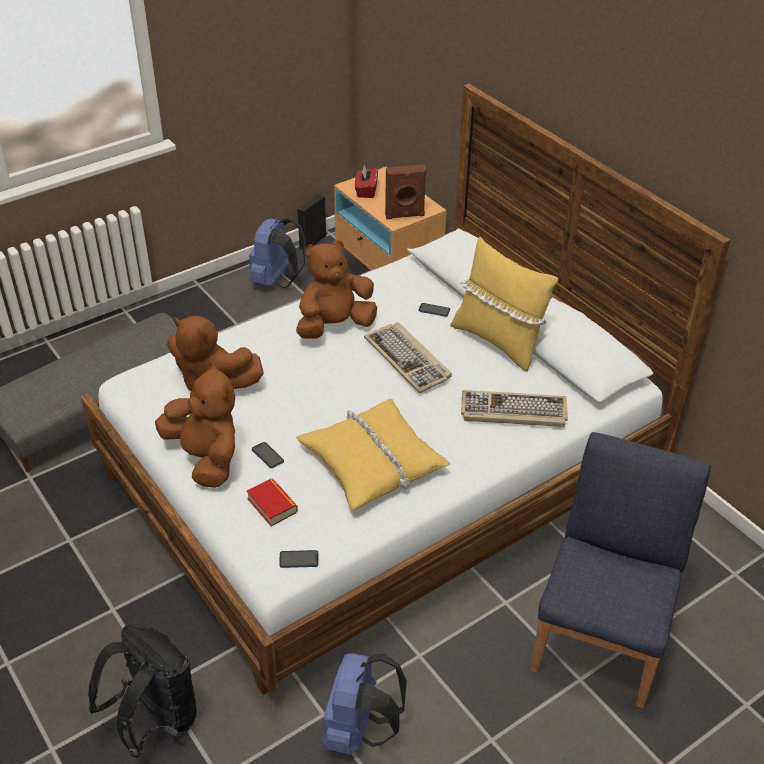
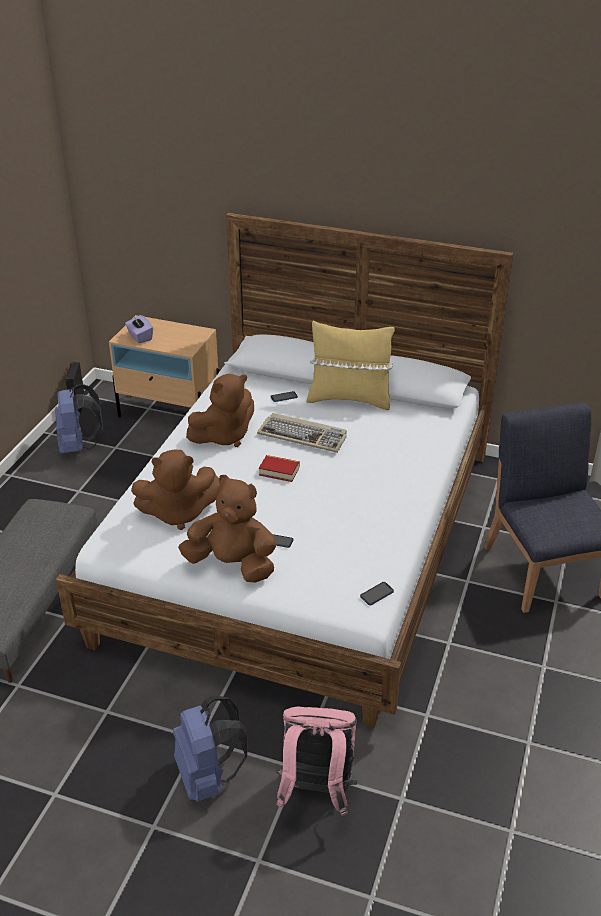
camera: 35 degrees left, 5 degrees down
(155, 721) = (316, 792): black backpack -> pink backpack
(272, 505) = (318, 570): book -> book (279, 471)
(334, 326) = (224, 436): brown plush toy -> brown plush toy turned 150 degrees counterclockwise
(359, 730) = (460, 710): blue backpack -> blue backpack (208, 777)
(366, 191) = (140, 337): red tissue box -> purple tissue box
(372, 462) = (354, 510): yellow pillow -> none
(404, 216) = (190, 343): brown speaker -> none
(513, 412) = (408, 438): keyboard -> none

